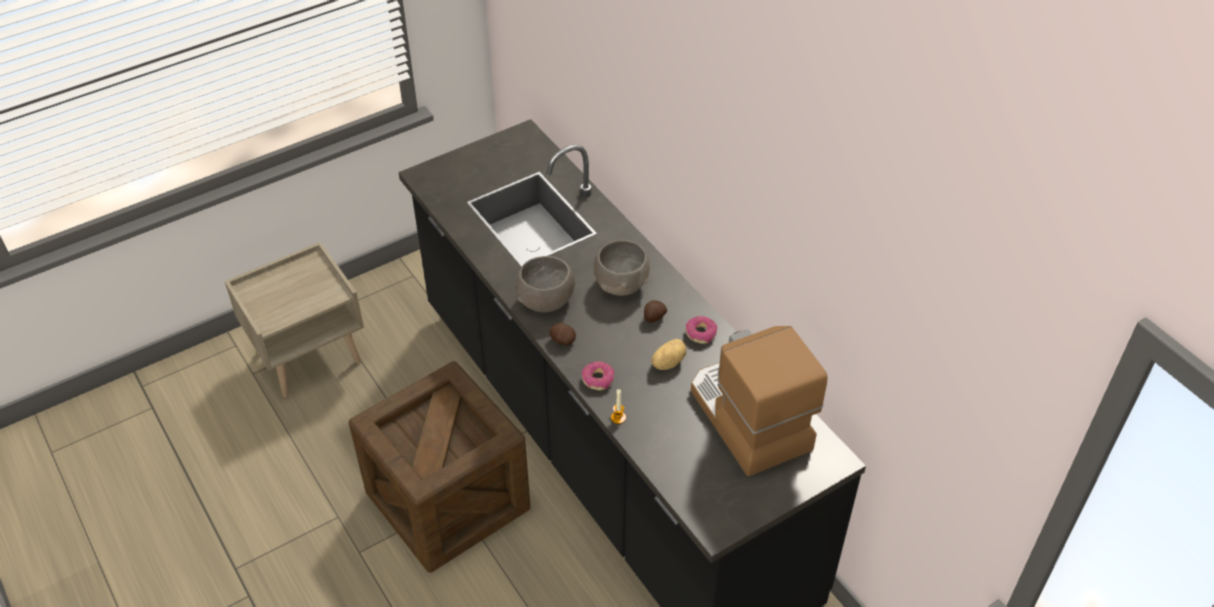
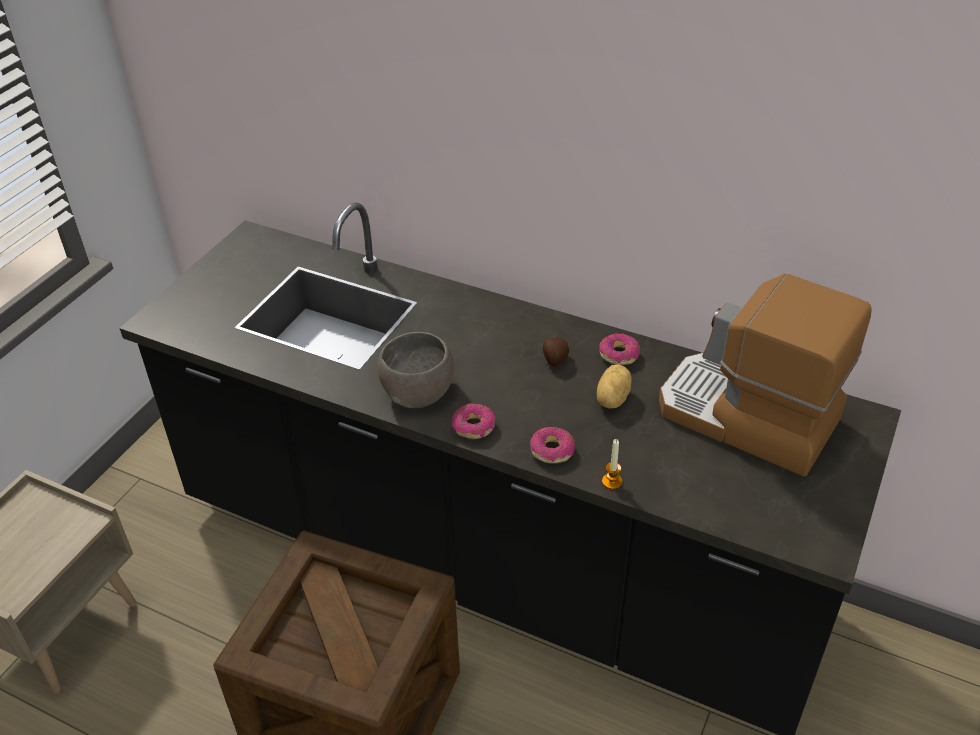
camera: 30 degrees left, 5 degrees down
(562, 340) = (474, 427): potato -> donut
(622, 284) = (490, 341): grey bowl -> none

